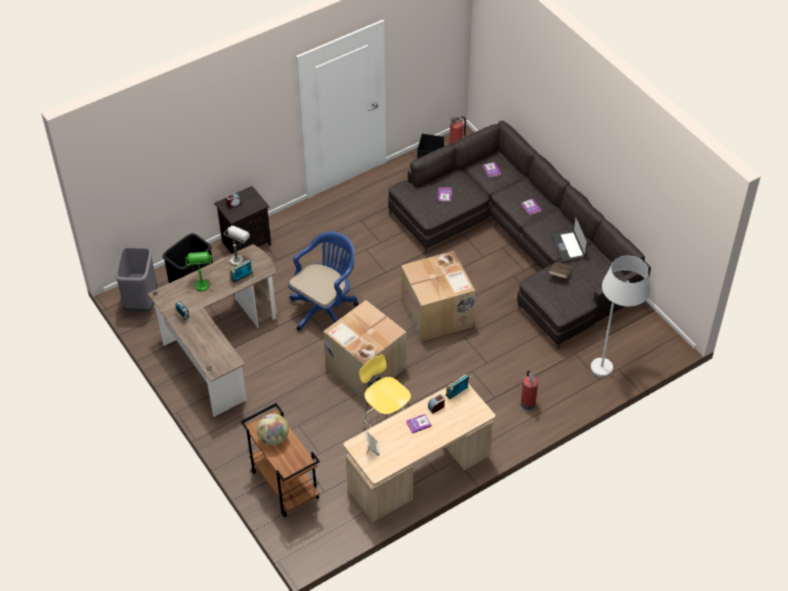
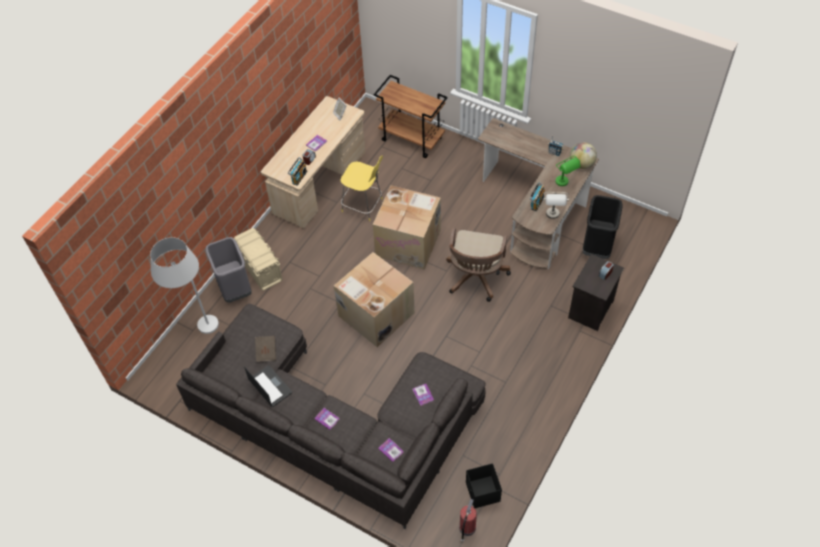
camera: 155 degrees right, 5 degrees up
(141, 302) = (629, 220): grey trash can -> grey trash can (235, 289)
(273, 438) = (418, 101): globe -> globe (581, 164)
(325, 308) = (475, 279): blue office chair -> brown office chair
(528, 402) = (260, 268): fire extinguisher -> beige storage box

